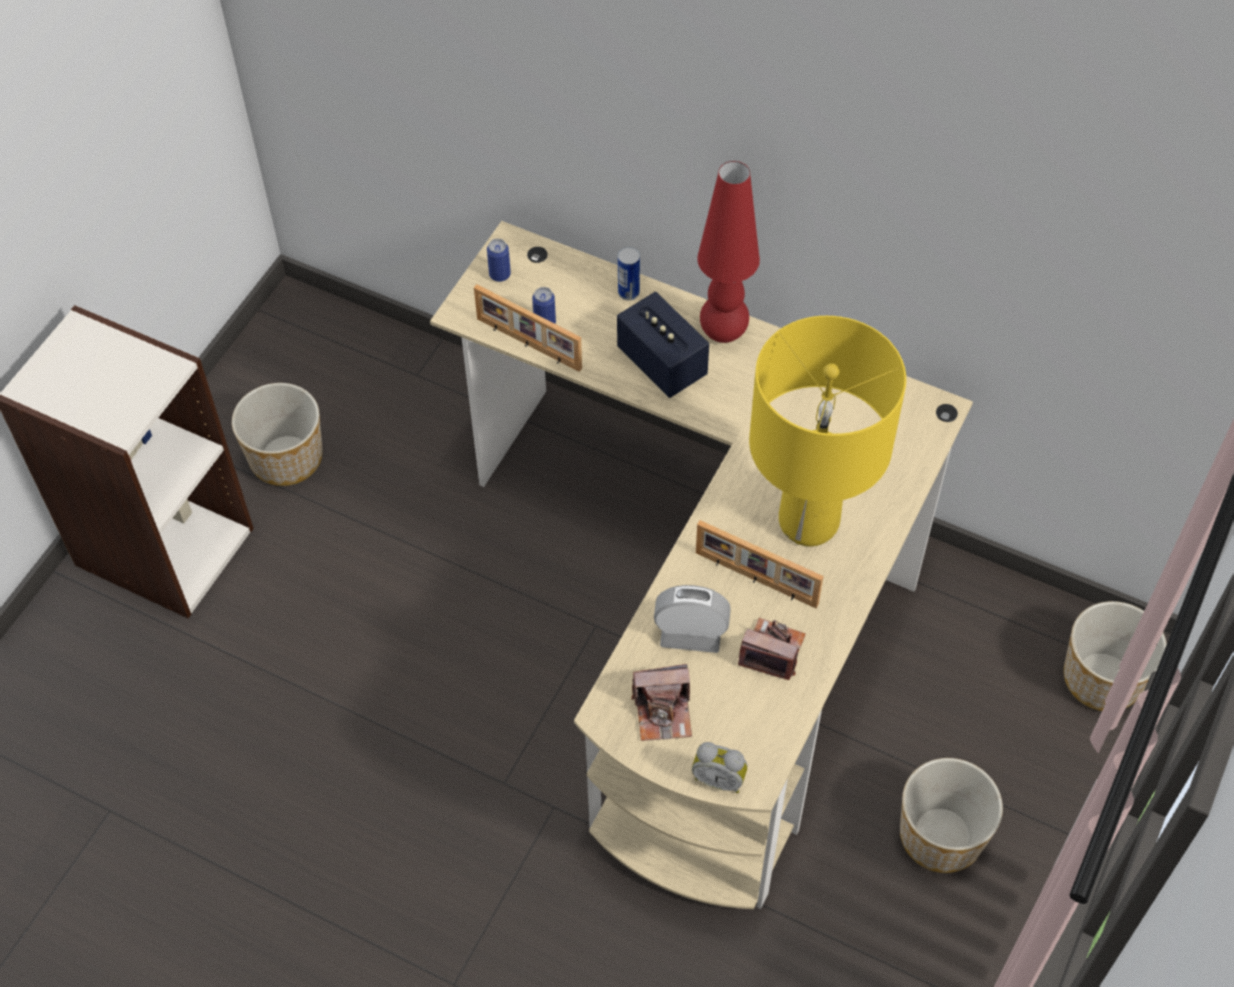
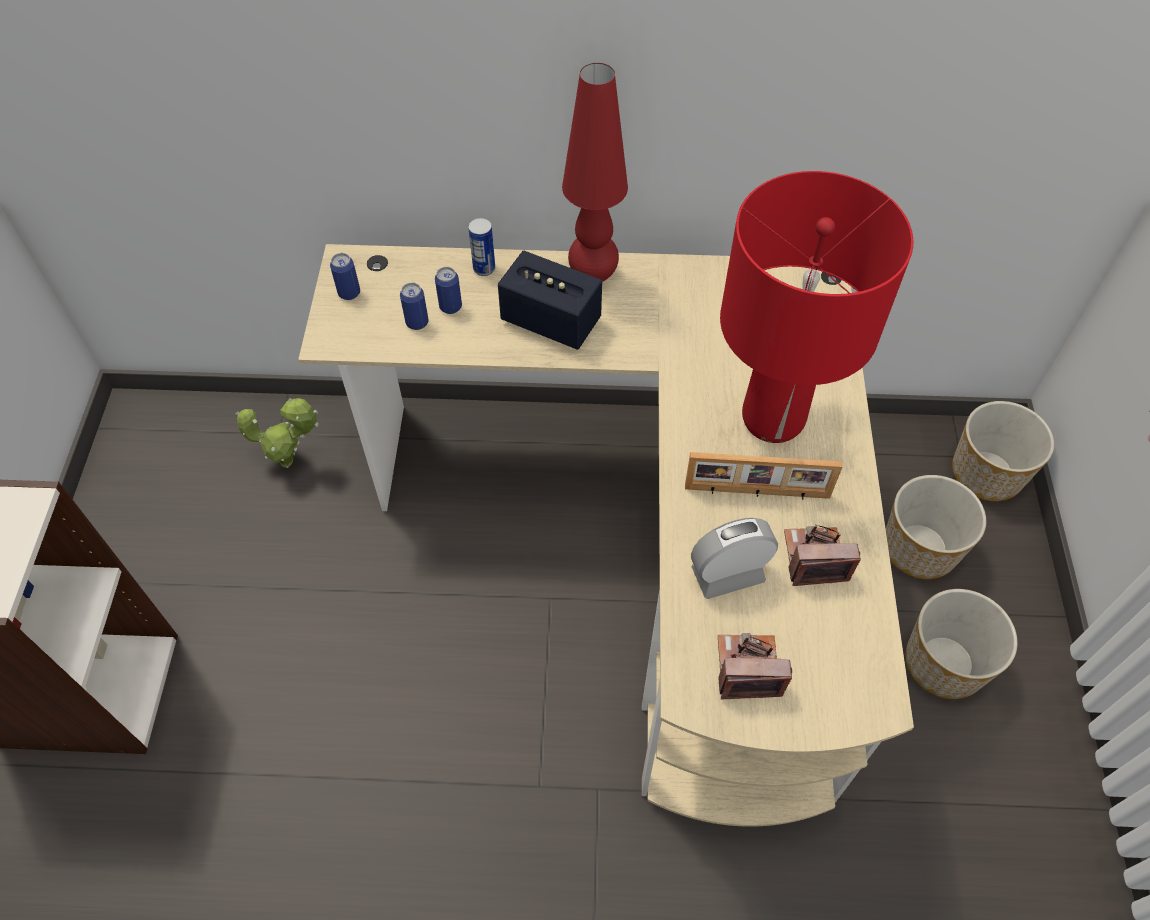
camera: 25 degrees left, 0 degrees up
(288, 458) = (184, 554): planter -> planter (920, 547)
(417, 407) = (291, 461): none -> potted plant
(528, 344) = (410, 348): picture frame -> none
(581, 318) = (450, 307): none -> can
(663, 712) = (748, 668): camera -> camera turned 150 degrees counterclockwise
(719, 778) = (844, 716): alarm clock -> none
(808, 521) = (772, 418): yellow table lamp -> red table lamp

